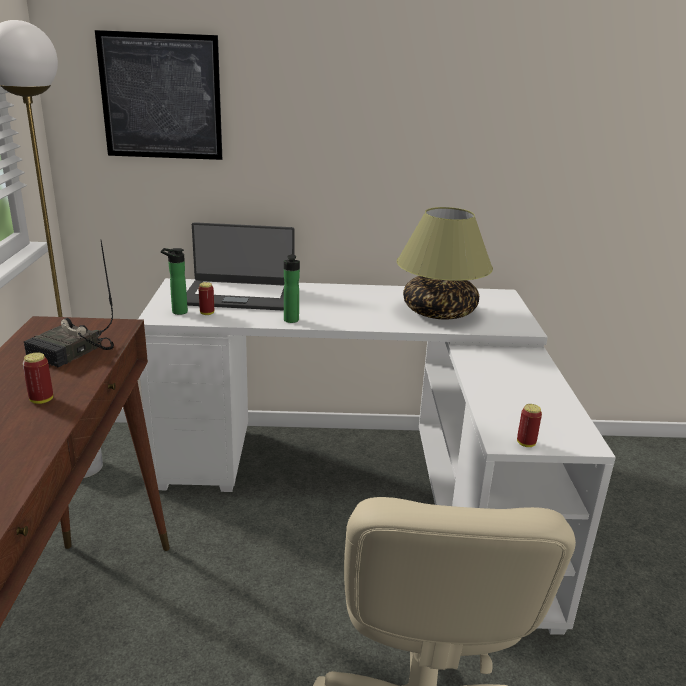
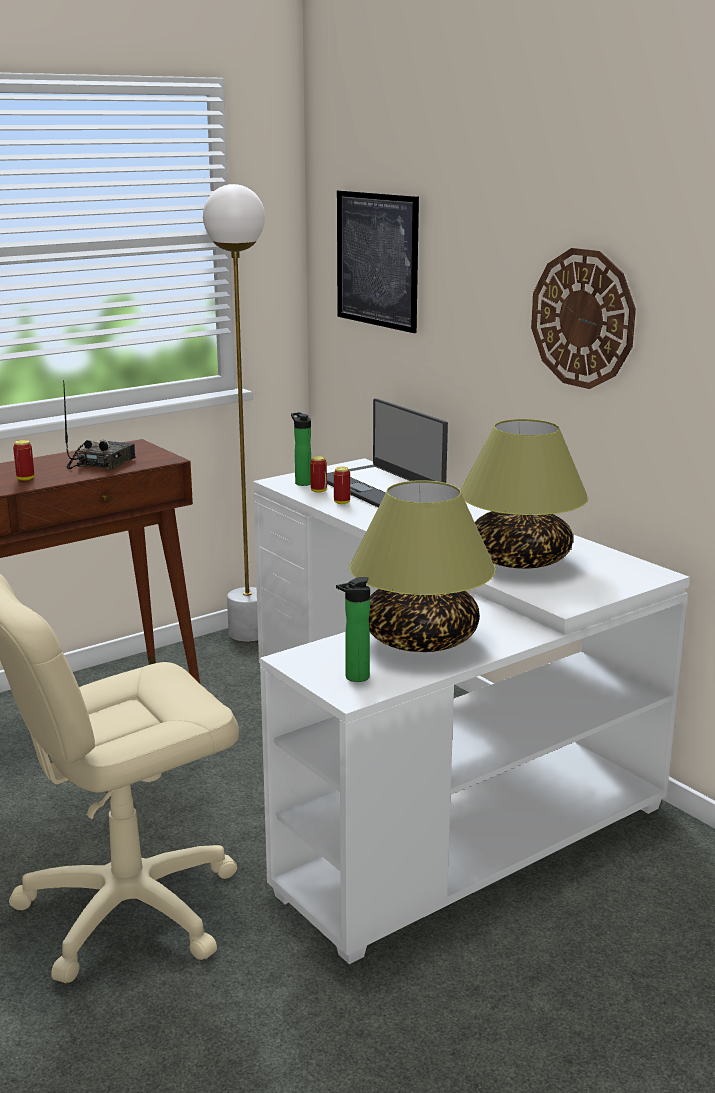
camera: 55 degrees right, 5 degrees down
(71, 353) = (101, 463): radio -> radio turned 120 degrees clockwise
(291, 321) = (364, 518): bottle -> bottle (354, 678)
(415, 128) = (583, 318): none -> wall clock
(510, 387) = (419, 639): none -> table lamp
(526, 443) = (304, 668): can -> can (342, 502)

